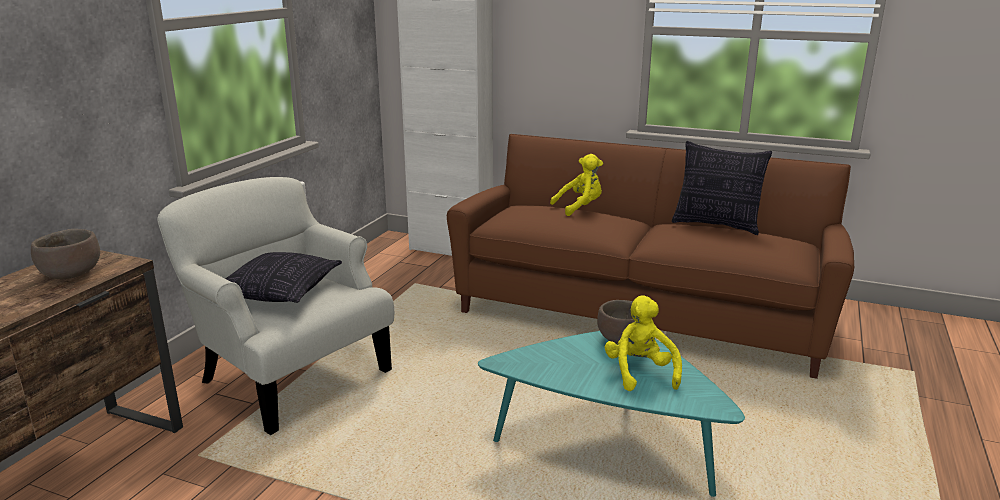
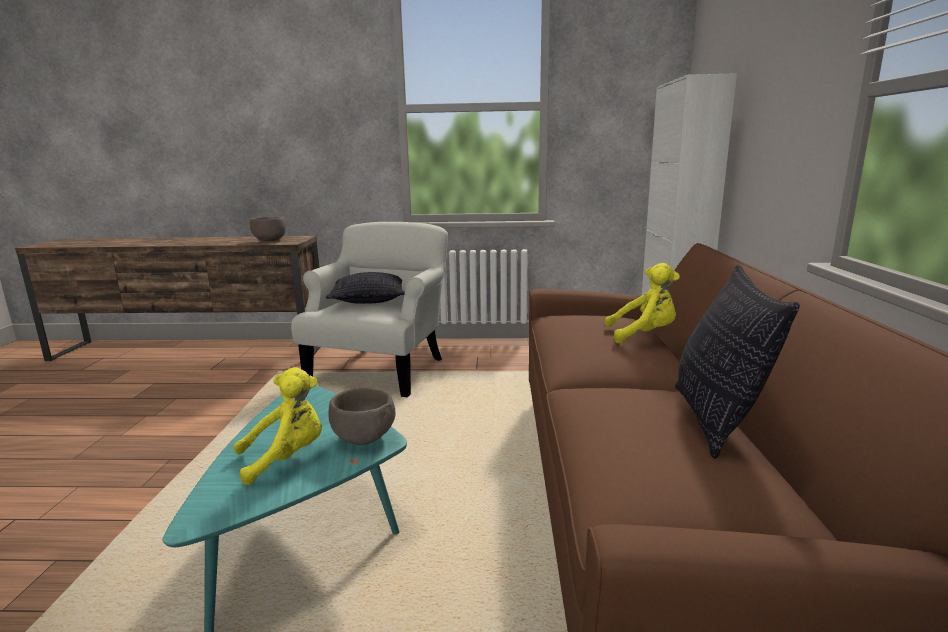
camera: 70 degrees right, 5 degrees down
(580, 207) = (643, 335): yellow plush toy -> yellow plush toy turned 45 degrees counterclockwise

